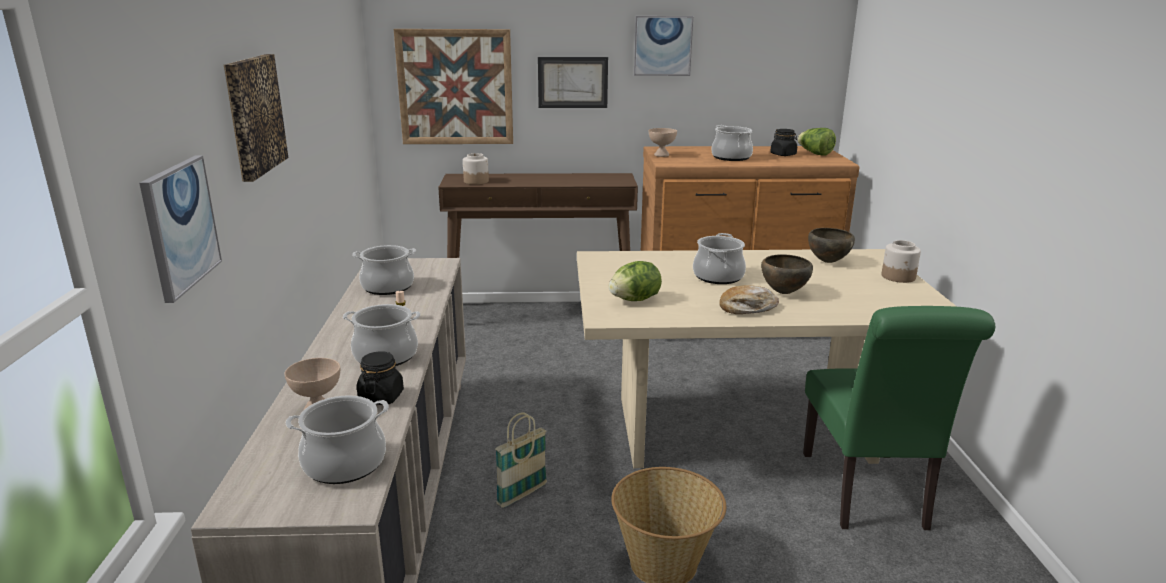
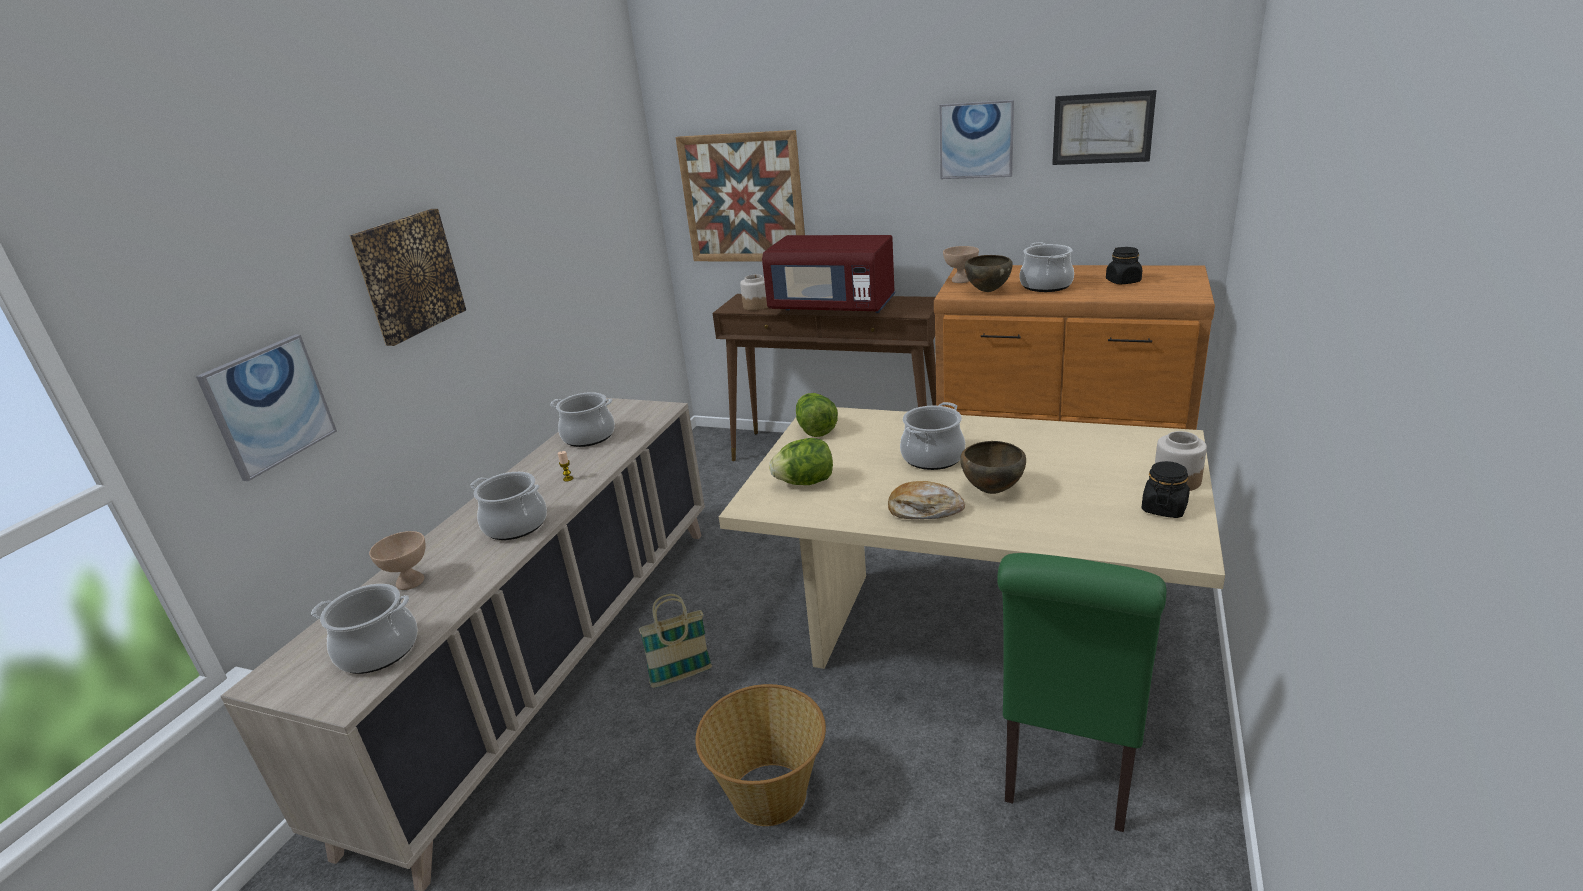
camera: 25 degrees right, 5 degrees up
(381, 397) = (471, 575): black jar -> black jar (1164, 508)
(547, 181) = (832, 307): none -> red microwave
(572, 82) = (869, 189): picture -> picture (1102, 128)
(815, 153) = (1171, 280): lettuce -> lettuce (815, 429)
(827, 262) = (1097, 446): brown bowl -> brown bowl (987, 291)

